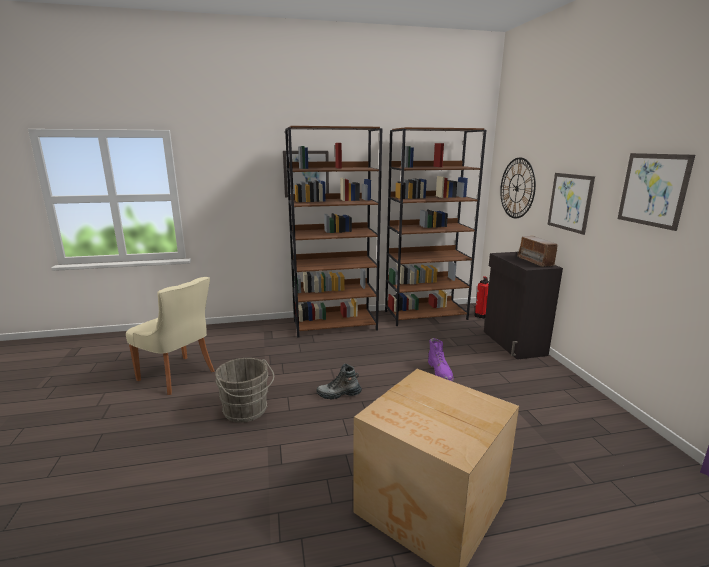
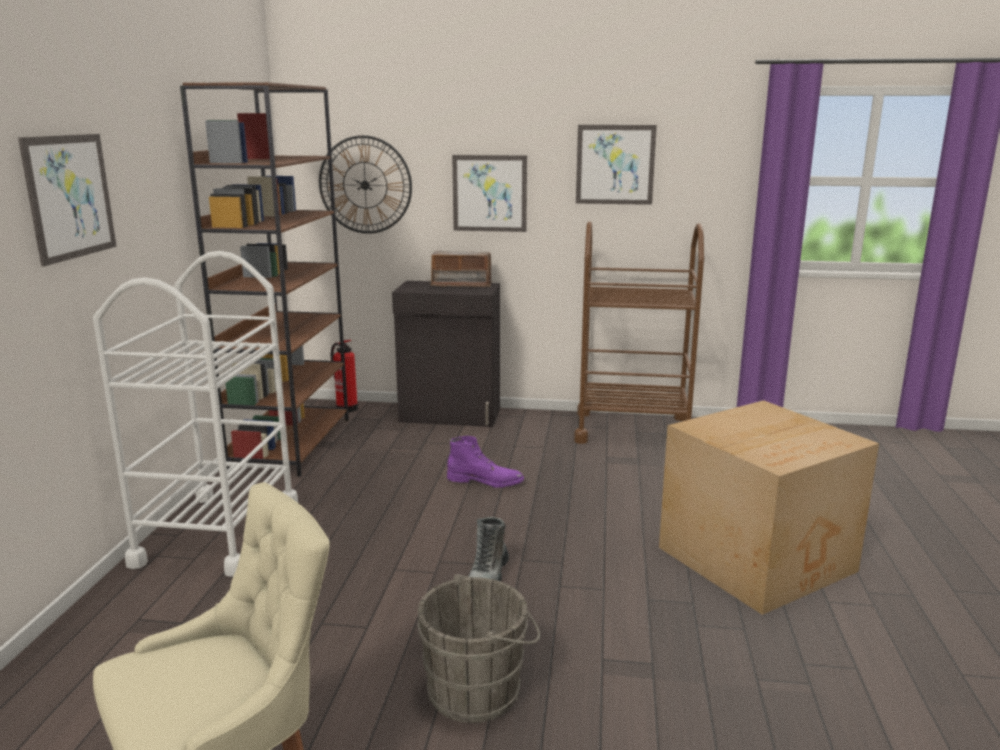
camera: 70 degrees left, 0 degrees up
(335, 325) = (218, 533): brown bookcase -> white cart
(593, 415) = (632, 429): none -> brown cart

